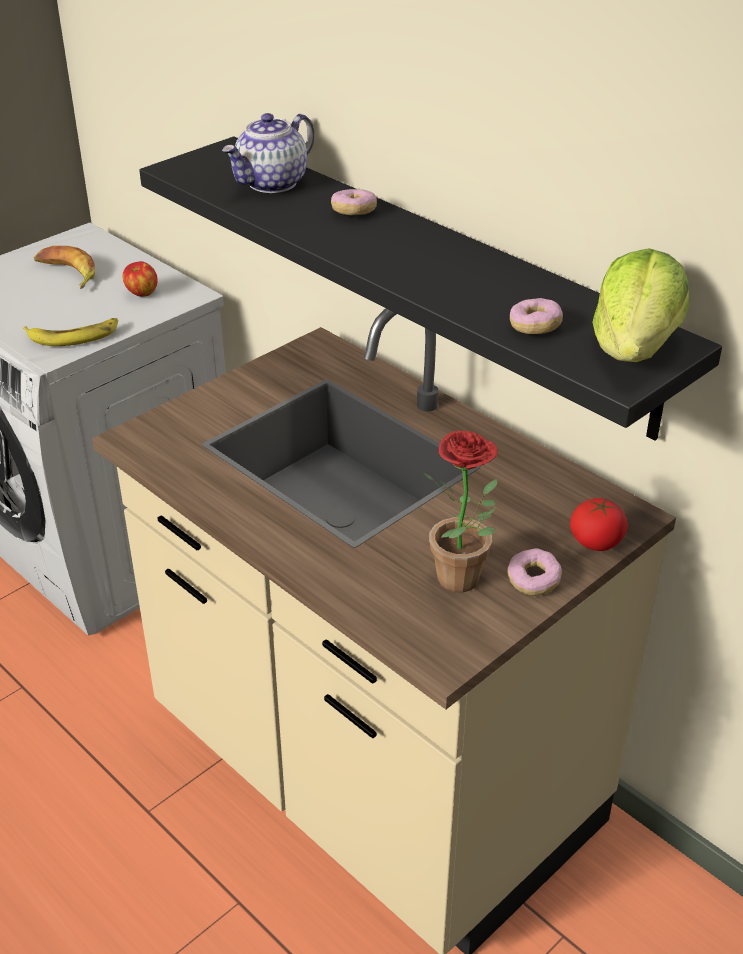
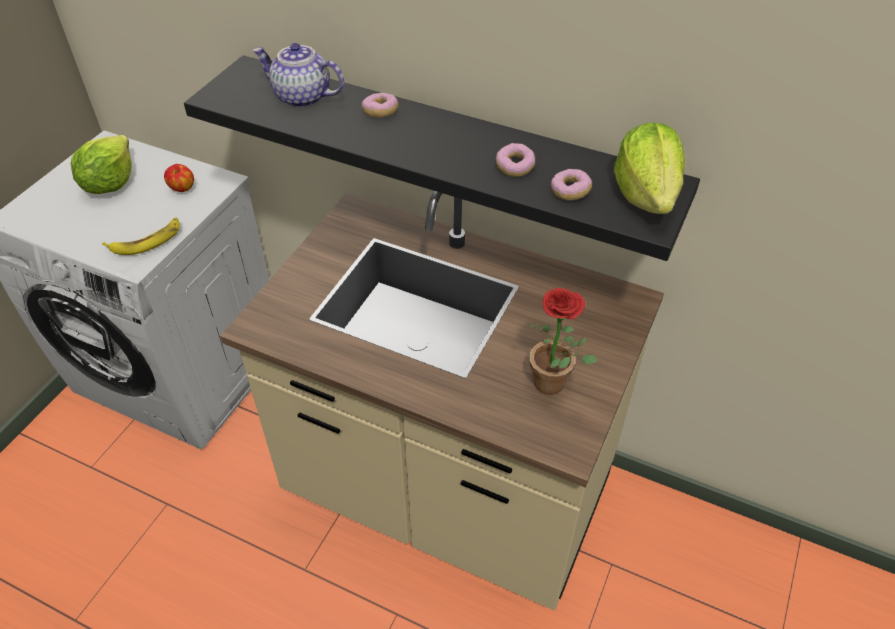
camera: 20 degrees left, 10 degrees up
(66, 273) = (110, 183): banana -> lettuce
(272, 183) = (301, 97): teapot -> teapot turned 90 degrees clockwise
(533, 581) = (598, 370): donut -> donut (514, 167)
(595, 542) = (623, 327): tomato -> none

